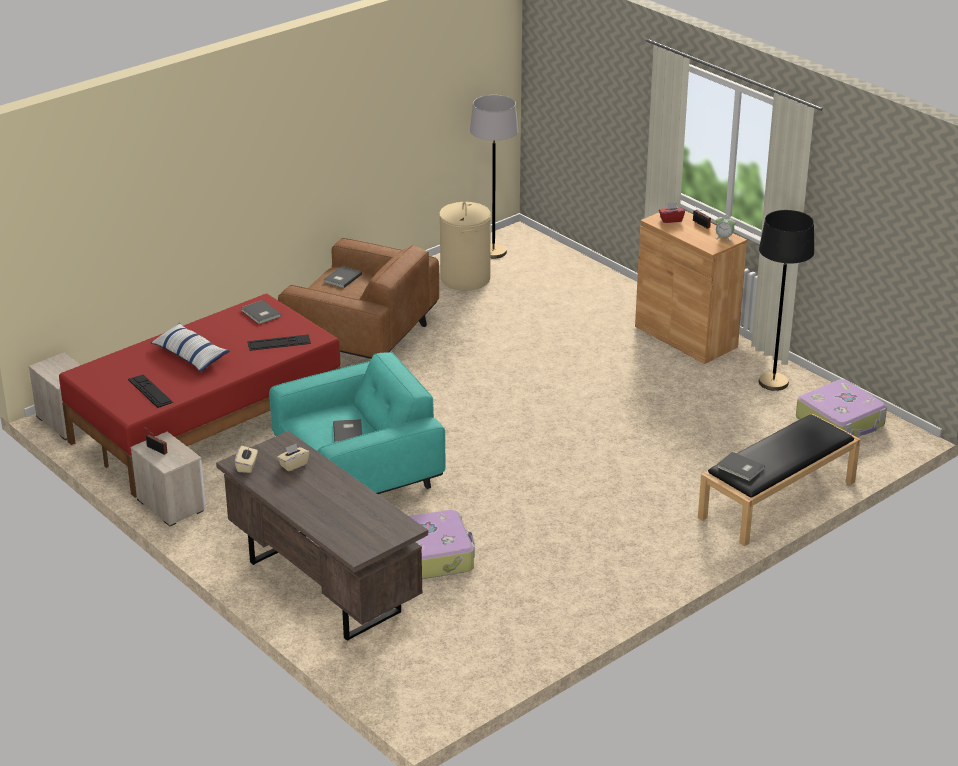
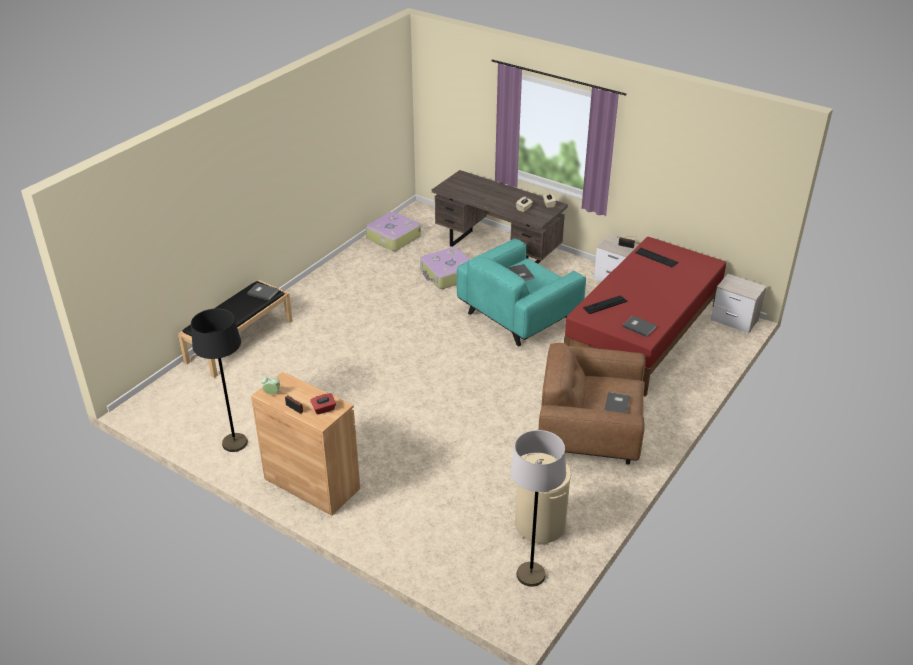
camera: 165 degrees right, 5 degrees up
(190, 355) = (656, 285): pillow -> none
(841, 422) = (184, 412): suitcase -> suitcase (392, 237)

